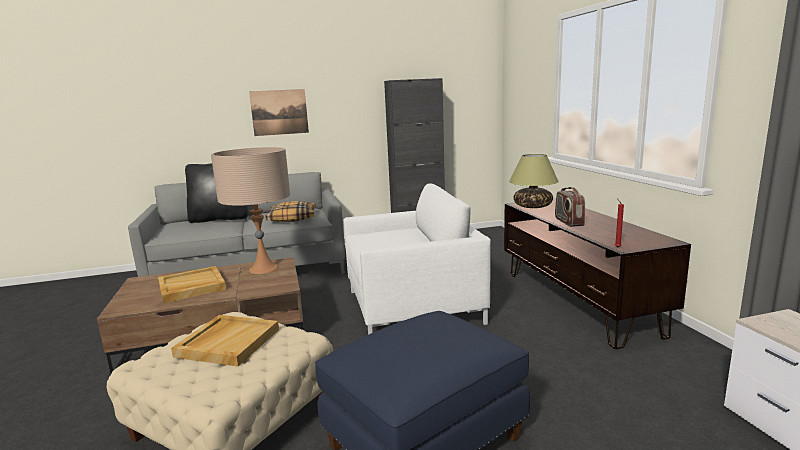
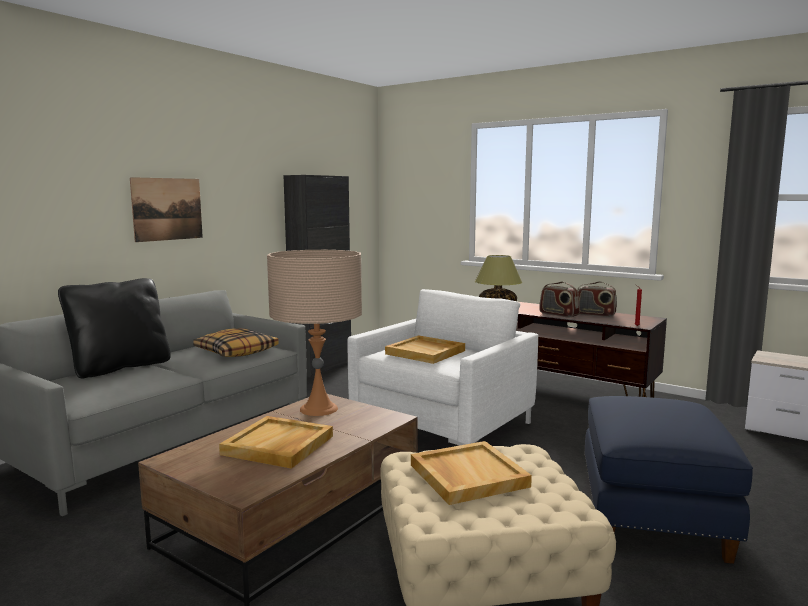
camera: 40 degrees left, 5 degrees down
(387, 239) = (426, 352): none -> beige tray
(609, 227) = (595, 314): none -> radio

